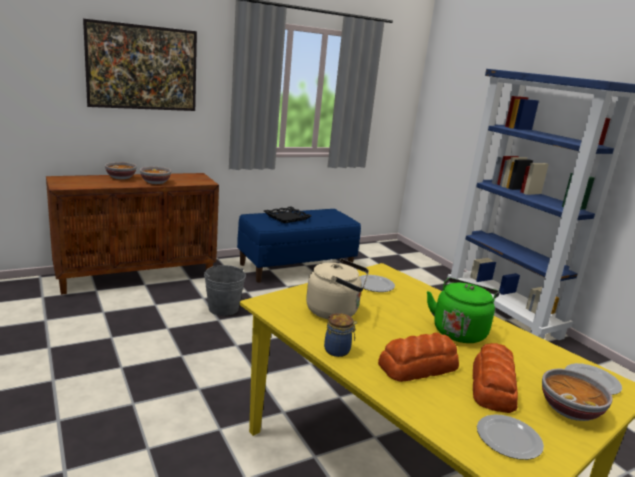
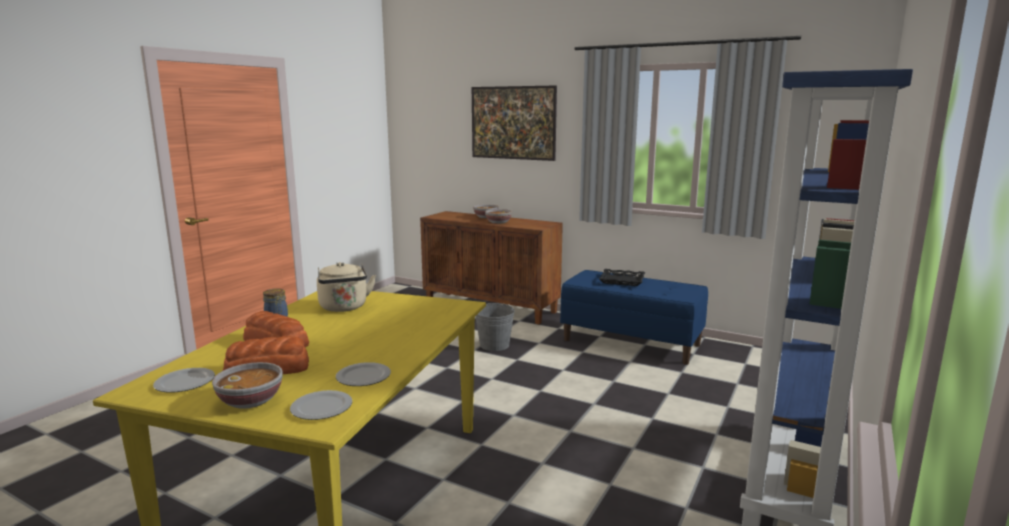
camera: 60 degrees right, 5 degrees down
(375, 285) = (422, 308): plate -> plate (364, 377)
(459, 331) = (365, 346): green kettle -> none

